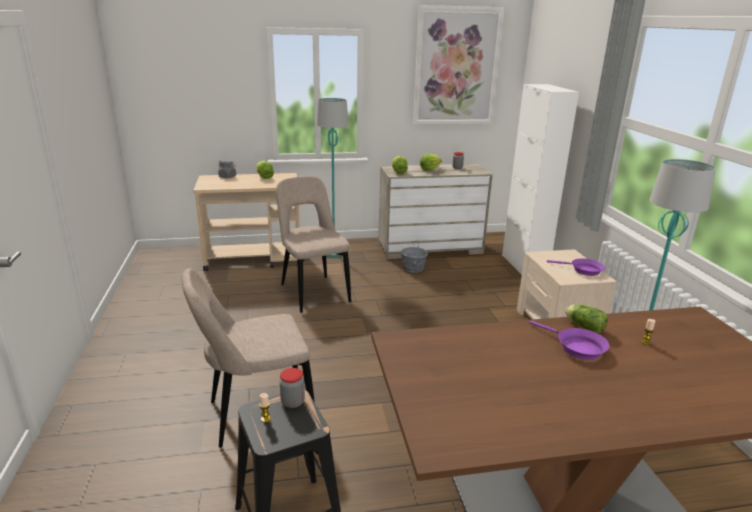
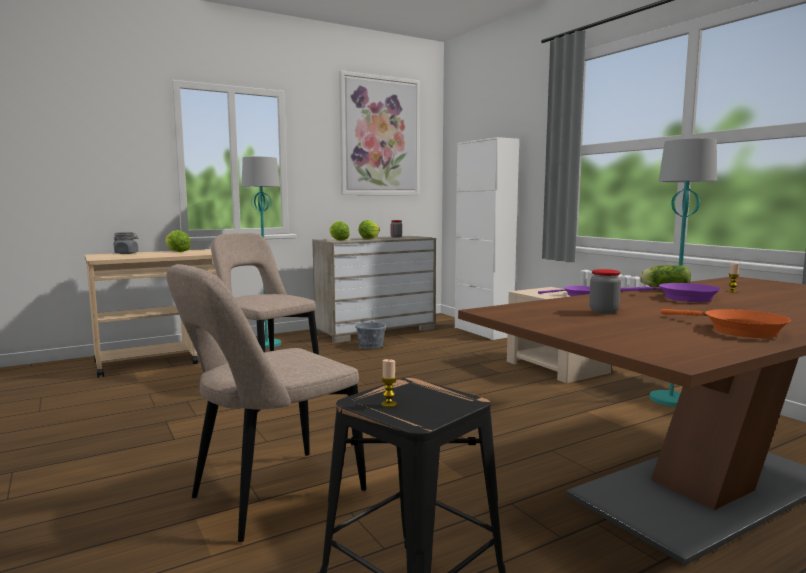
camera: 20 degrees left, 15 degrees down
(292, 402) = (408, 387): jar -> jar (603, 311)
(542, 418) = (737, 330): none -> orange frying pan

